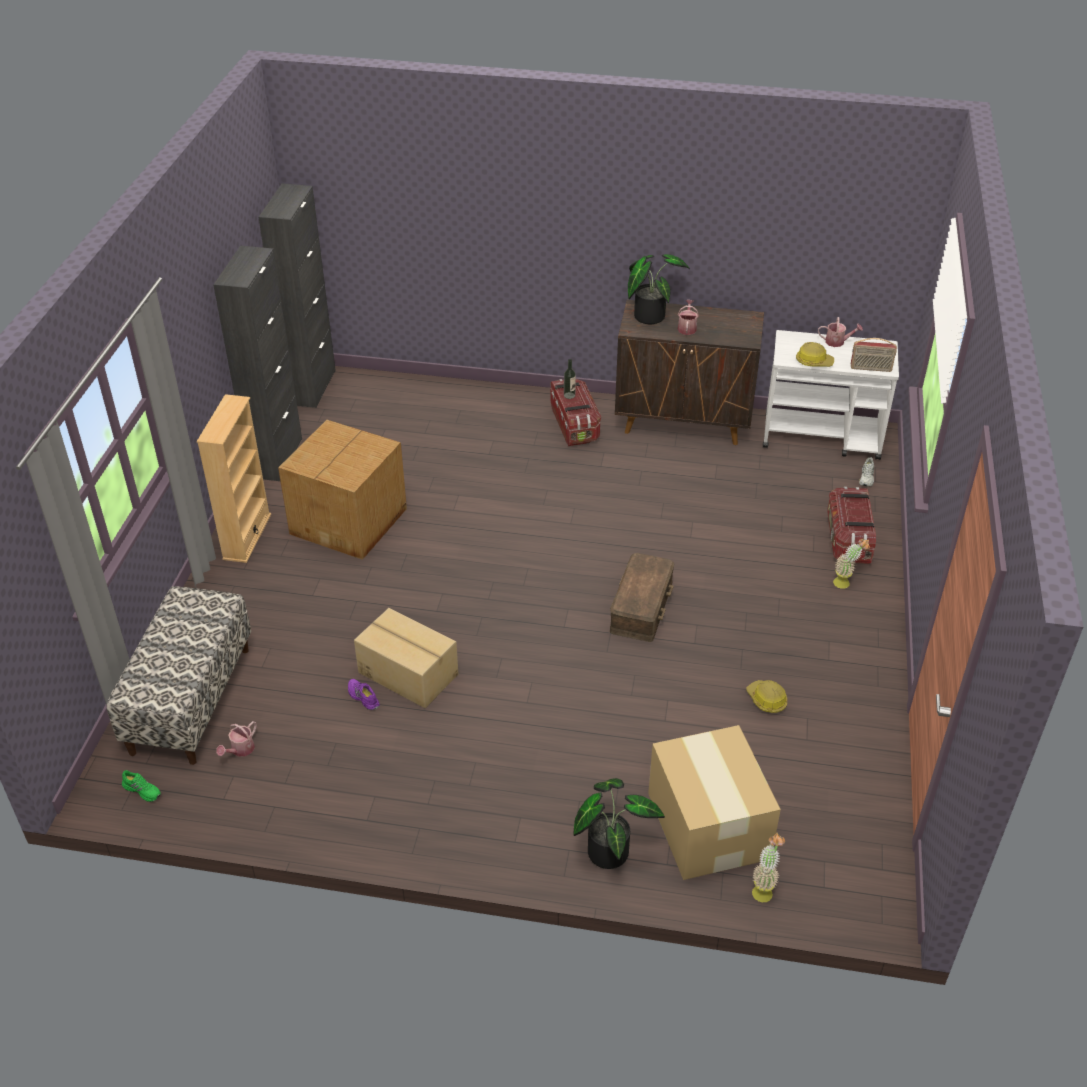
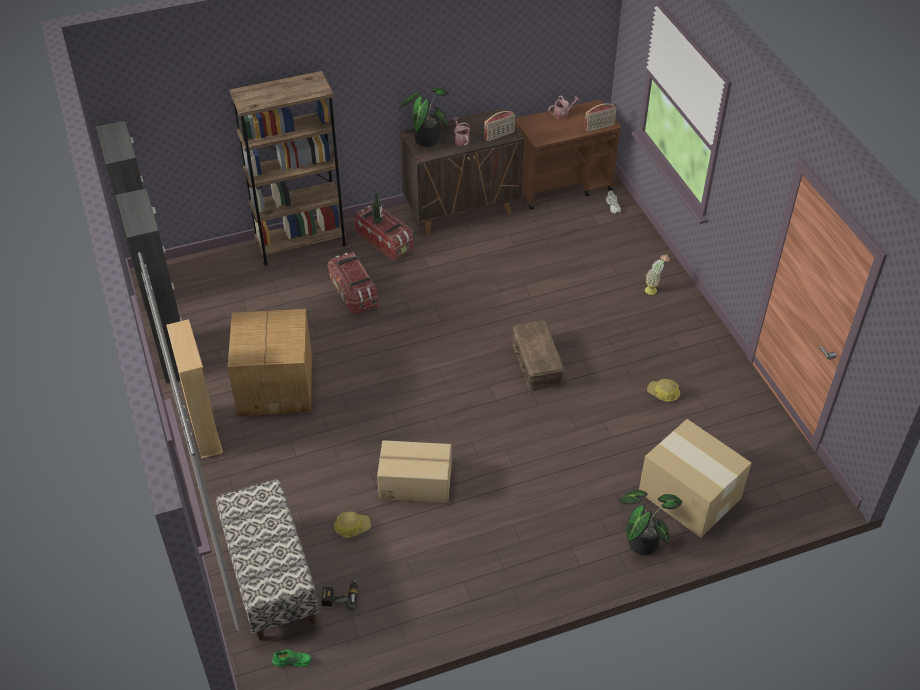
camera: 30 degrees left, 5 degrees up
(240, 750) = (340, 596): watering can -> power drill
(362, 697) = (397, 515): purple shoe -> none
(486, 397) = (301, 243): none -> brown bookcase
(734, 337) = (499, 135): none -> radio
(764, 889) = (751, 519): potted plant -> none
(814, 361) = (558, 135): hard hat -> hard hat (352, 527)
(822, 437) = (563, 186): white cart -> brown cart
(848, 539) = (633, 257): storage box -> storage box (353, 293)

